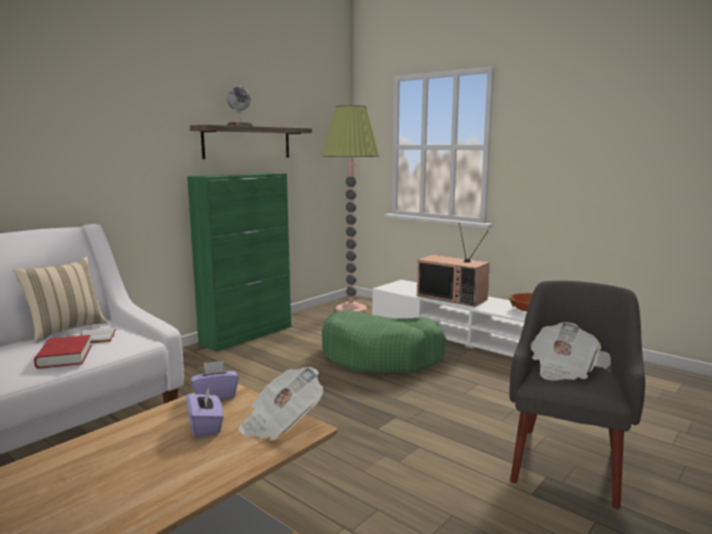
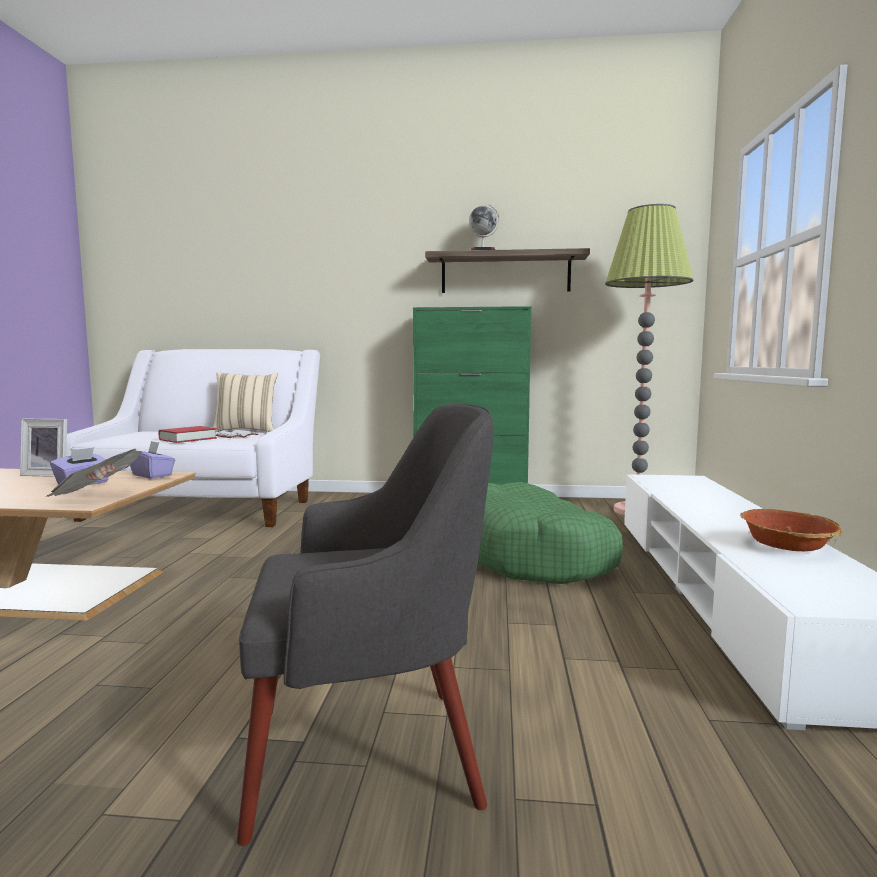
camera: 55 degrees right, 5 degrees down
(112, 441) = (49, 474): none -> picture frame
(453, 297) = (704, 503): television -> none
(561, 369) = (362, 556): newspaper -> none

